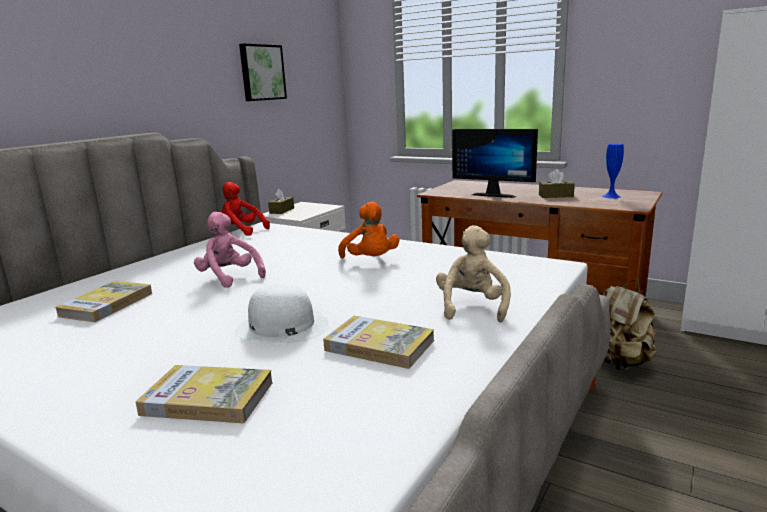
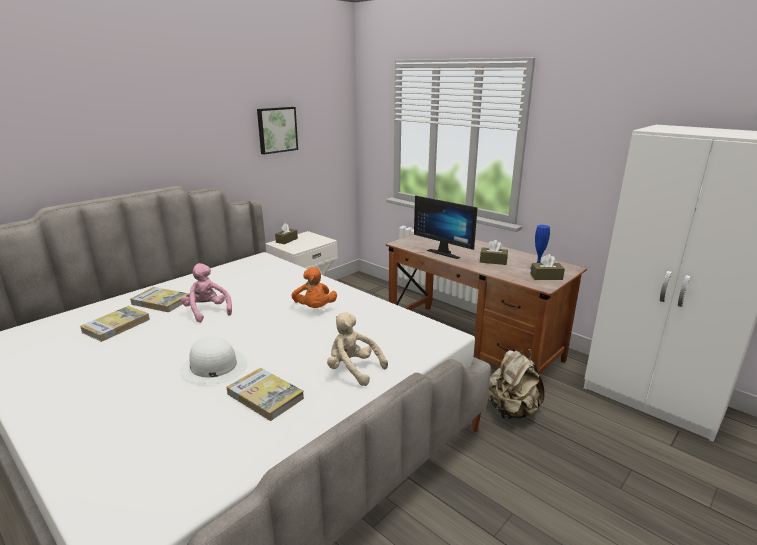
camera: 10 degrees right, 5 degrees up
(208, 398) = (134, 423): book -> book (161, 302)
(241, 231) = (243, 261): red plush toy -> none
(472, 307) = (353, 370): beige plush toy -> beige plush toy turned 75 degrees counterclockwise
(628, 201) = (546, 277): none -> brown tissue box

